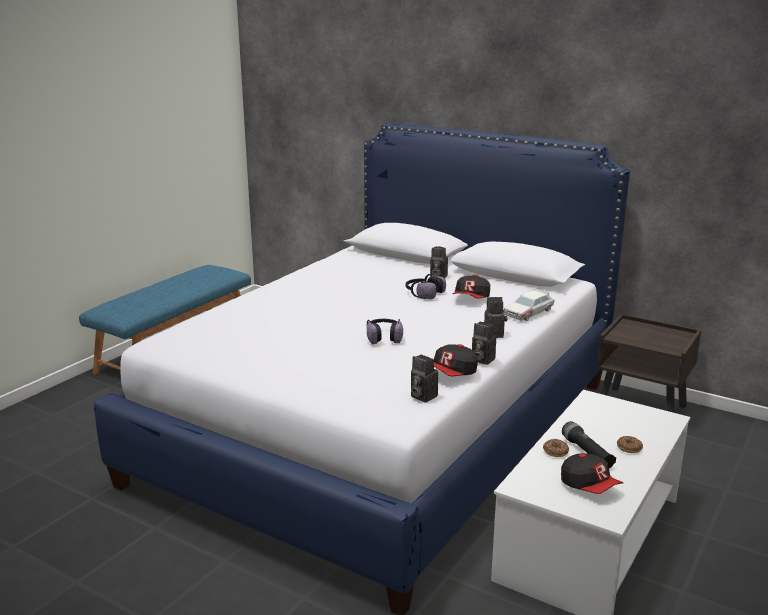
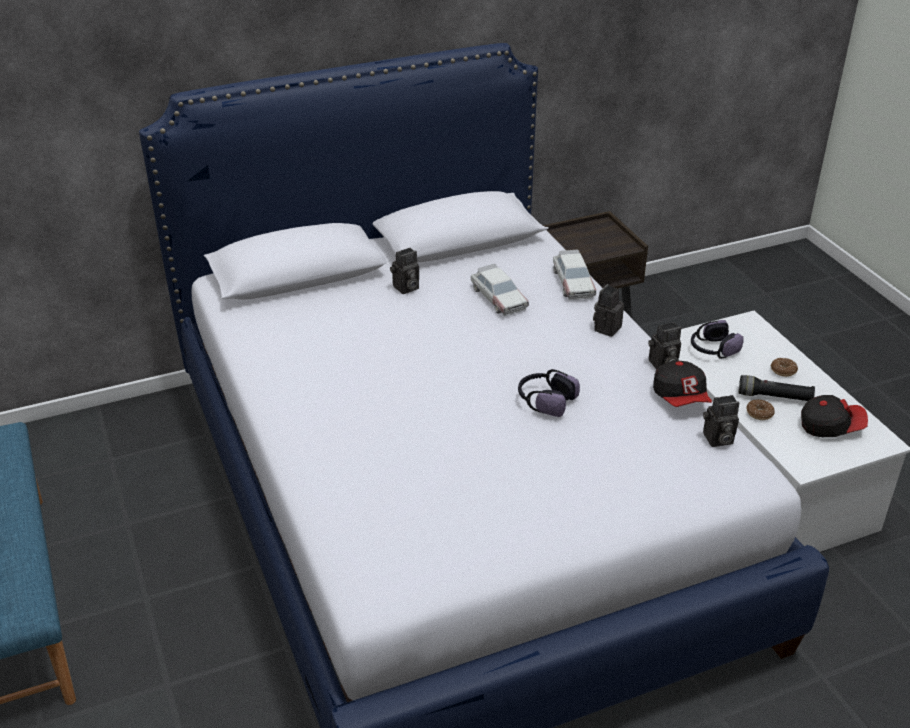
camera: 55 degrees left, 15 degrees up
(423, 293) = (446, 320): headphones -> headphones (712, 349)
(471, 299) = (498, 297): cap -> toy car

